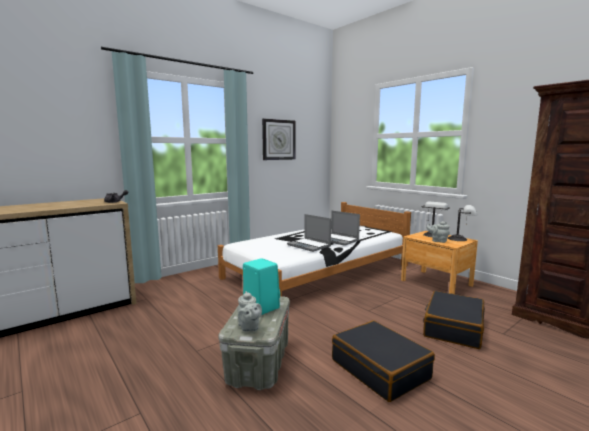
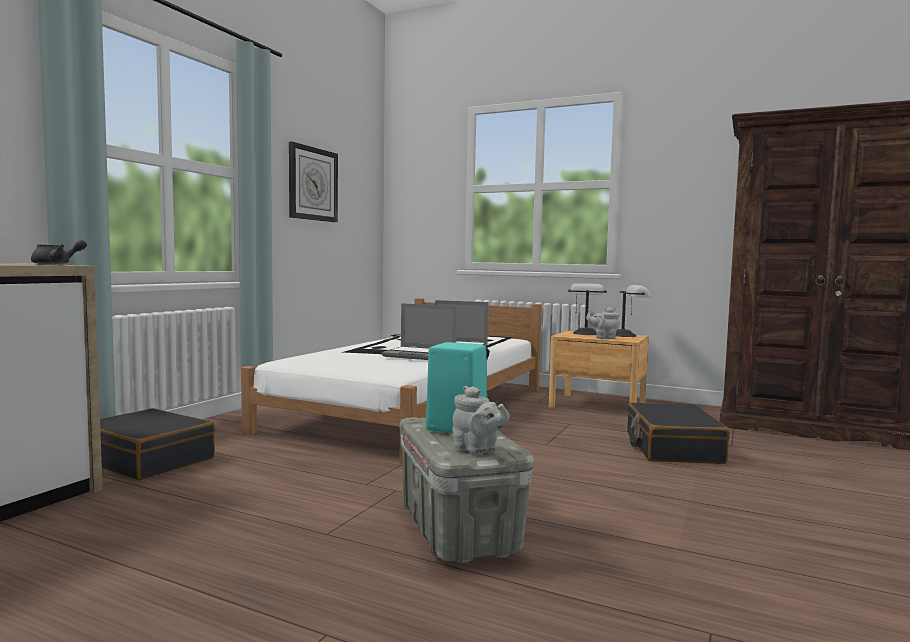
camera: 25 degrees left, 5 degrees down
(380, 369) = (638, 503): black suitcase -> black suitcase (148, 460)

